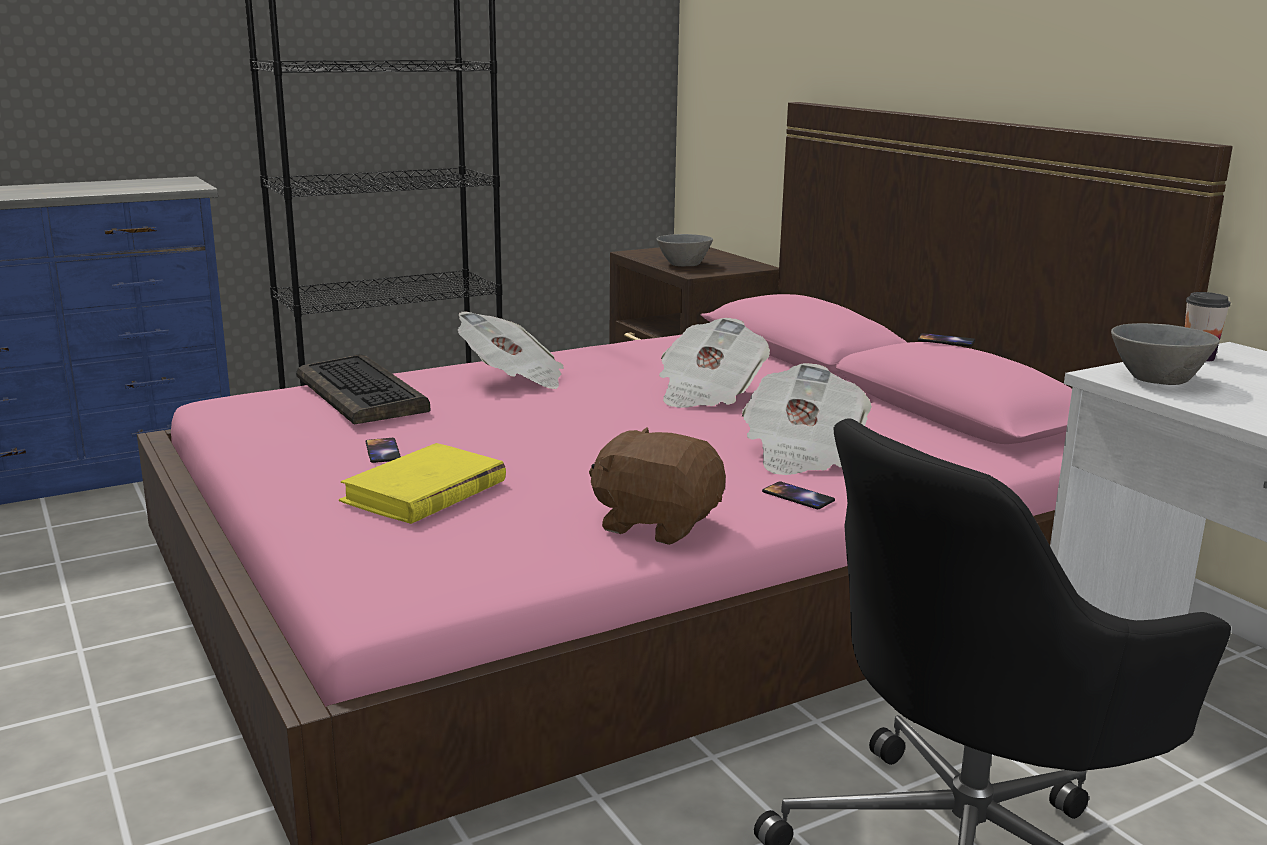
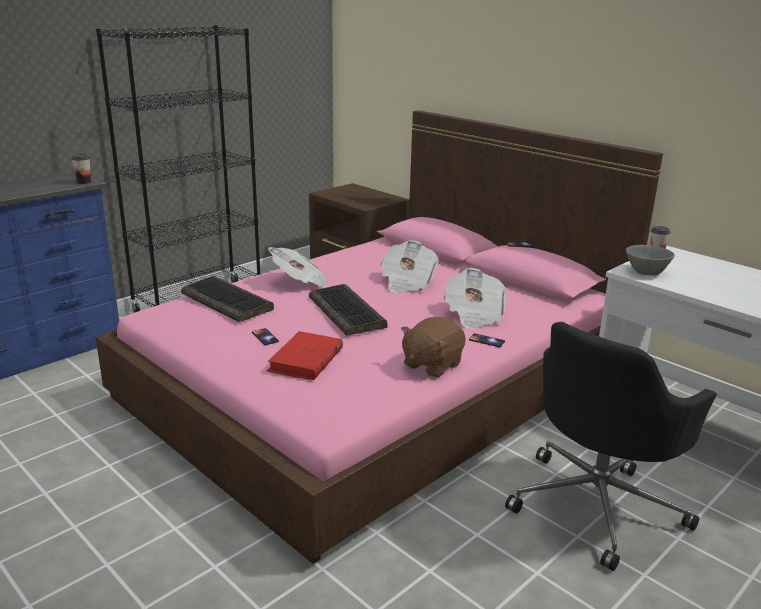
camera: 15 degrees left, 5 degrees up
(184, 186) = (84, 182): none -> cup
(424, 492) = (306, 360): yellow book -> red book
(560, 427) = (347, 312): none -> keyboard
(657, 524) = (431, 365): brown plush toy -> brown plush toy turned 60 degrees counterclockwise
(684, 264) = (356, 200): grey bowl -> none

